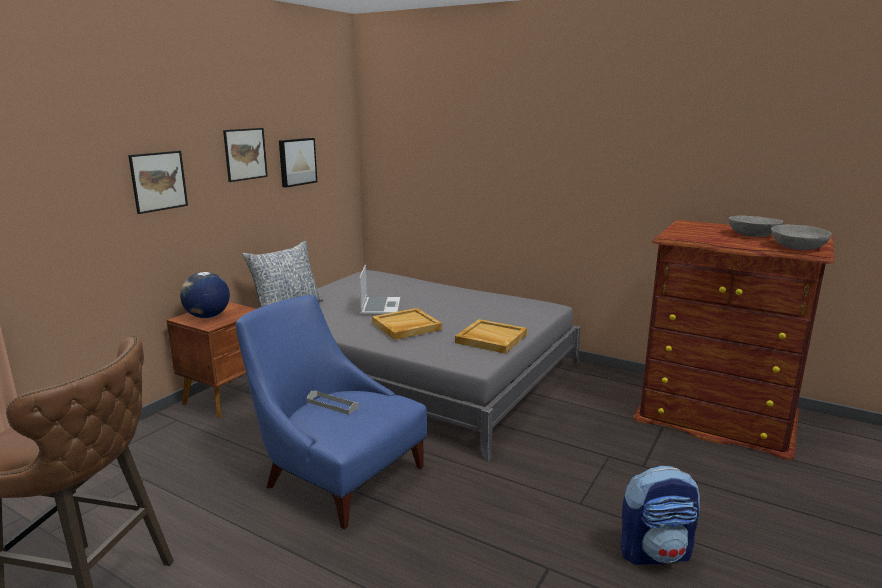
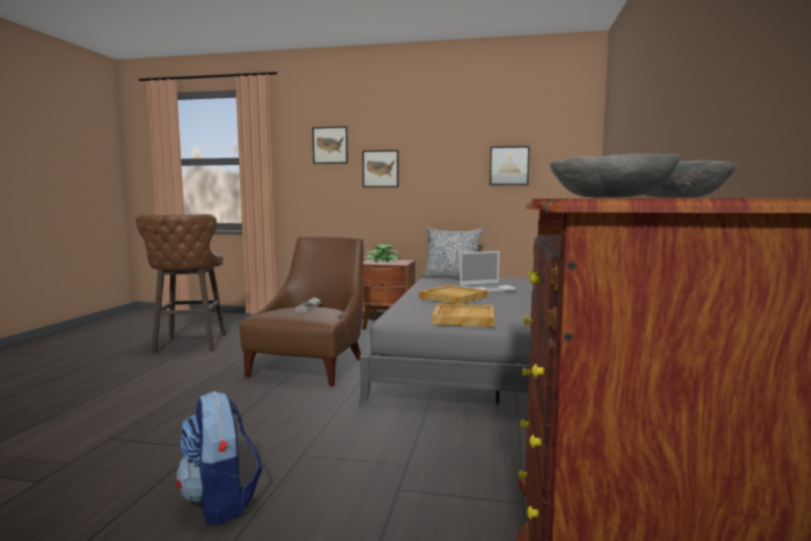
camera: 70 degrees right, 10 degrees down
(207, 316) = (381, 261): globe -> potted plant
(245, 154) = (454, 156): picture -> picture (330, 145)
(335, 472) = (312, 364): blue armchair -> brown armchair

